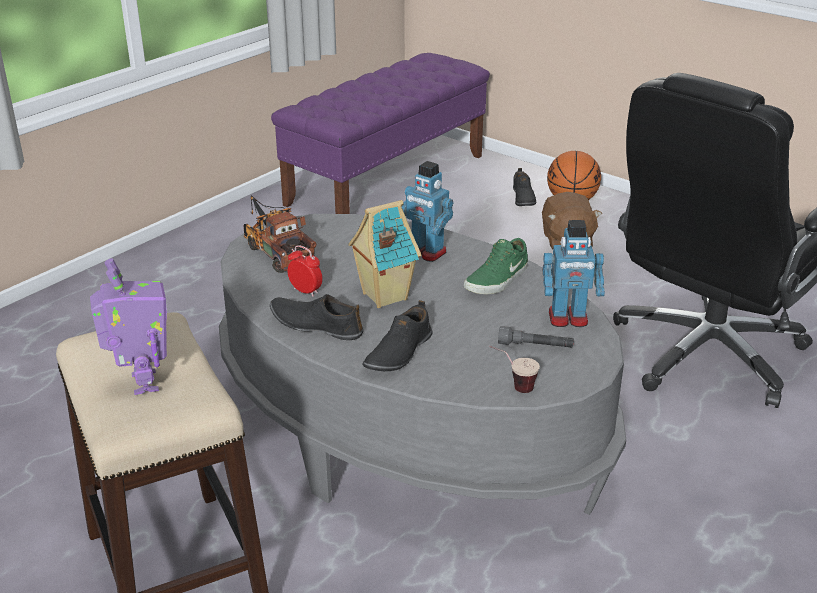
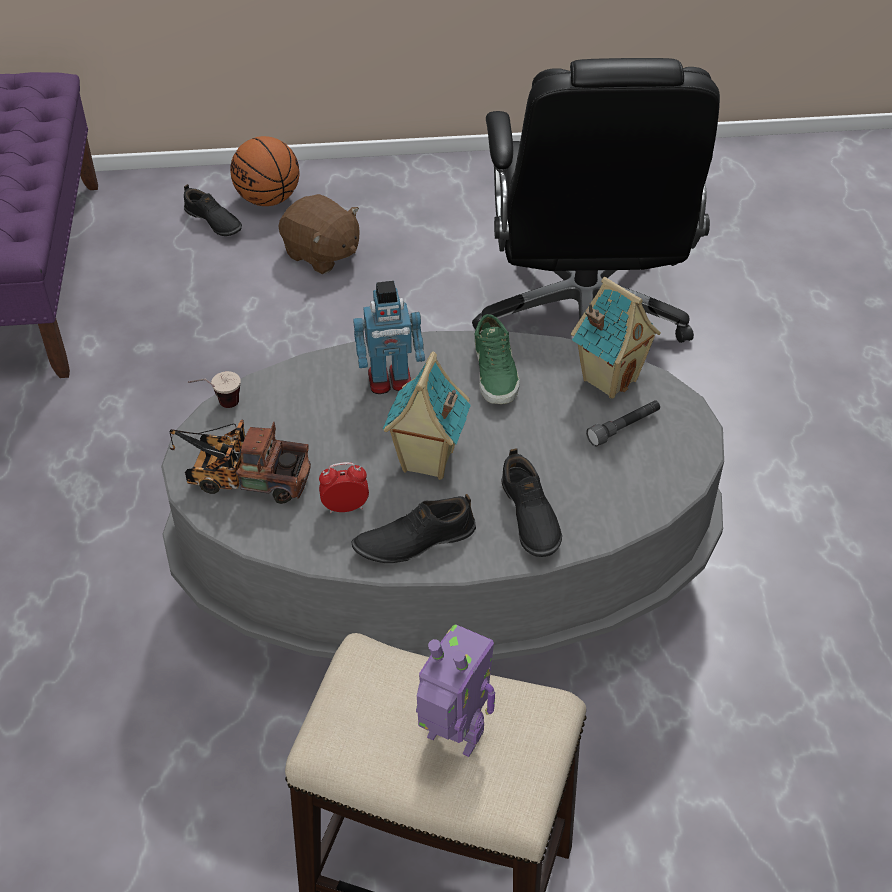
camera: 45 degrees left, 15 degrees up
(512, 386) = (663, 485): cup -> cup (218, 406)
(568, 319) = (609, 379): toy robot -> toy house

